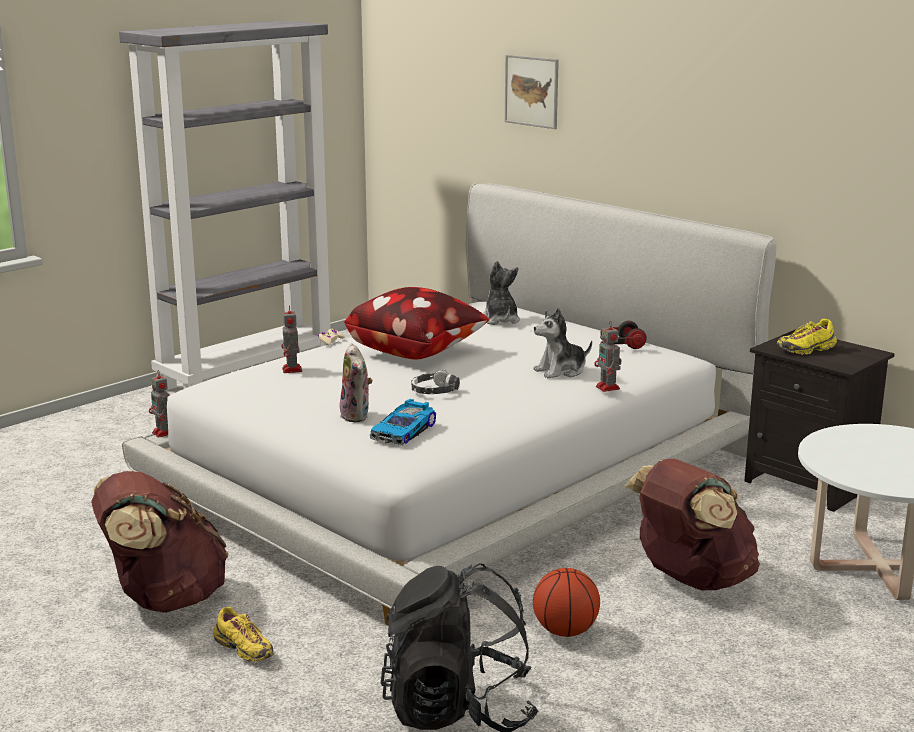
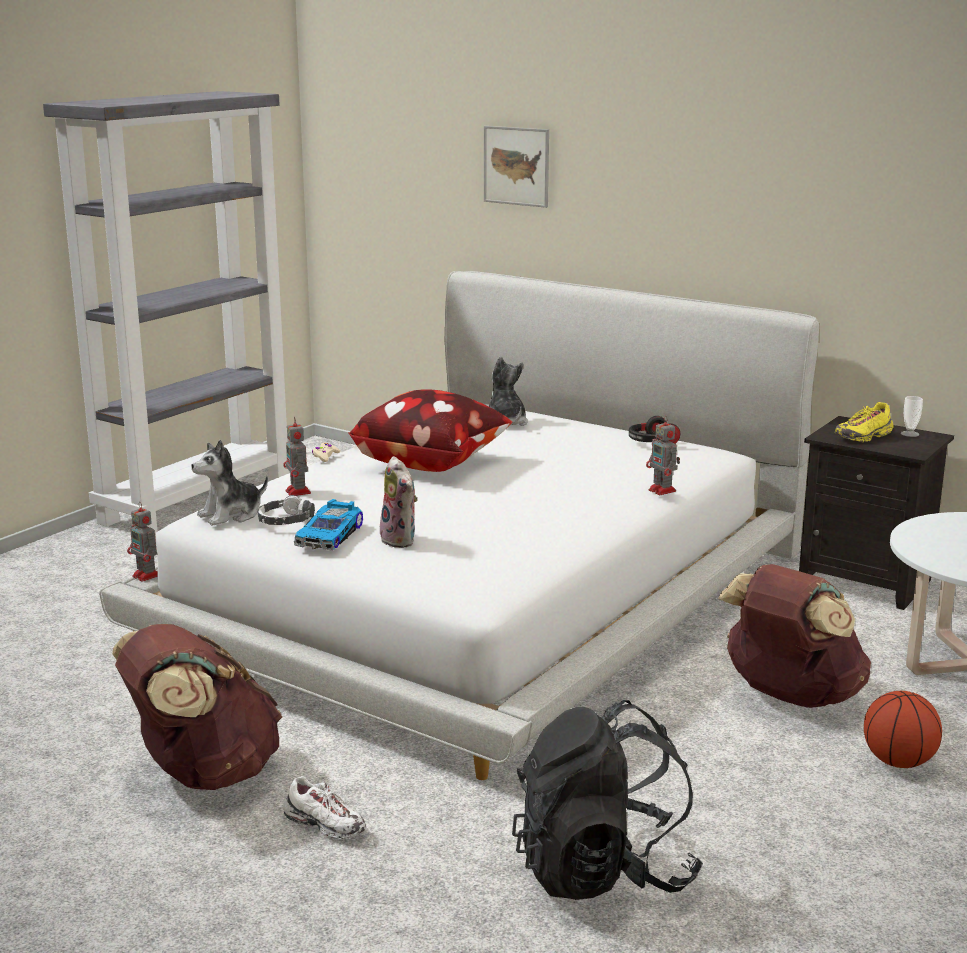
camera: 10 degrees left, 0 degrees up
(244, 650) = (325, 825): yellow shoe -> white shoe
(405, 431) = (465, 554): toy car -> toy car (331, 535)
(434, 391) = (474, 506): headphones -> headphones (285, 520)
(561, 371) = (602, 475): plush toy -> plush toy (231, 515)
(565, 631) = (681, 768): basketball -> basketball (898, 762)
(852, 349) = (910, 434): none -> cup

